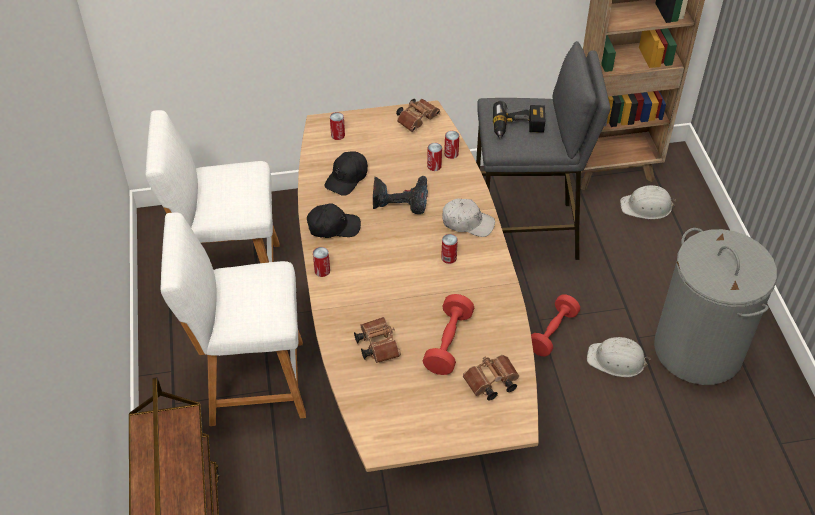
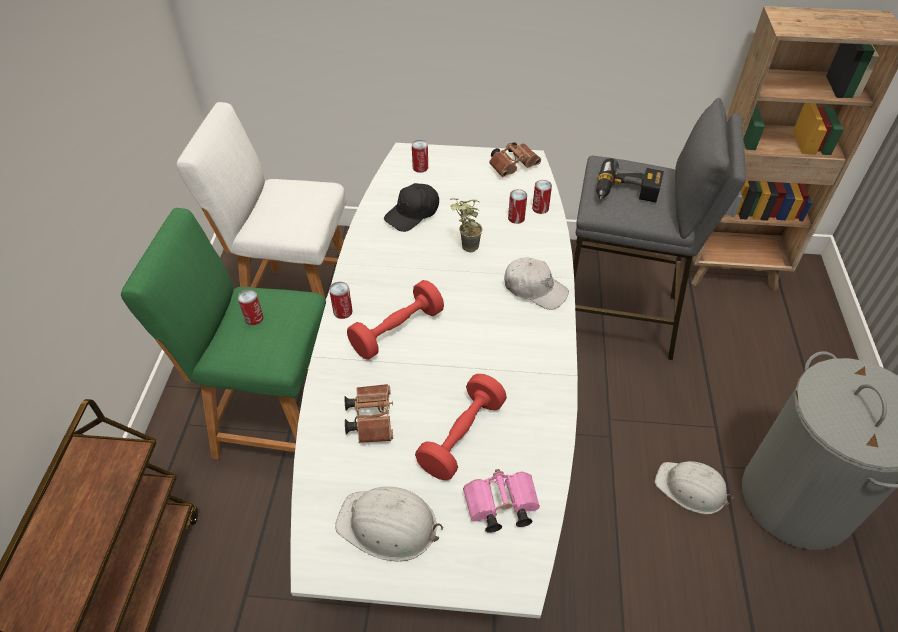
camera: 15 degrees right, 0 degrees up
(250, 382) = (272, 419): white stool -> green stool
(333, 227) = (376, 263): black cap -> none
(400, 199) = (464, 247): power drill -> potted plant
(407, 356) = (449, 428): brown dining table -> white dining table
(449, 257) = (498, 326): can -> can (254, 318)
(490, 383) = (499, 507): brown binoculars -> pink binoculars
(552, 332) = (621, 437): red dumbbell -> red dumbbell (397, 331)
(646, 207) = (763, 317): white hard hat -> white hard hat (388, 525)

